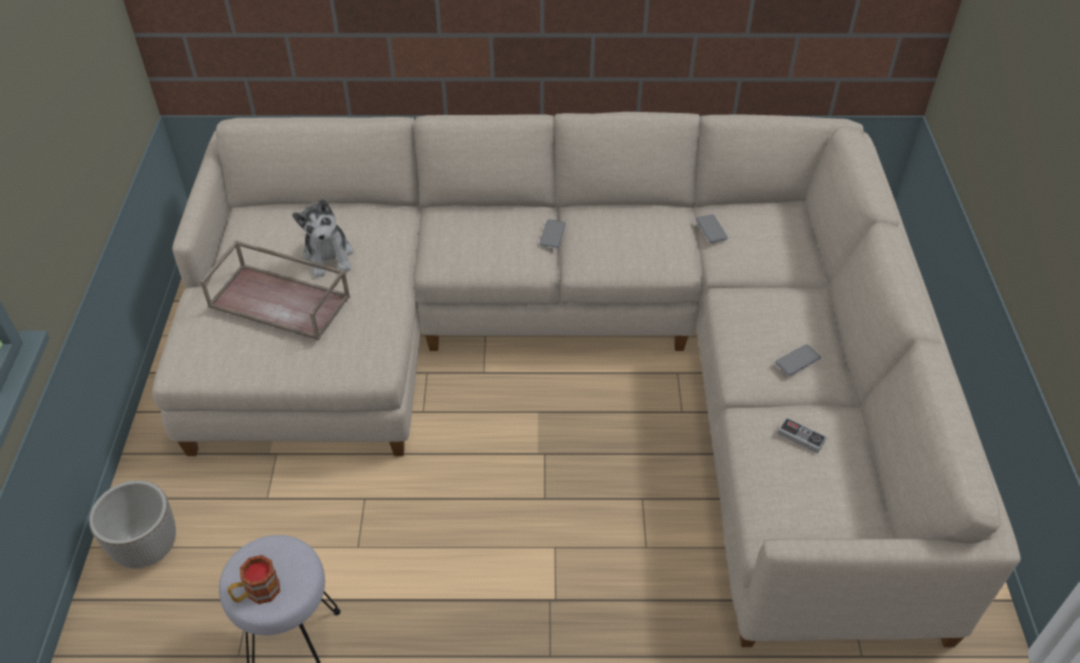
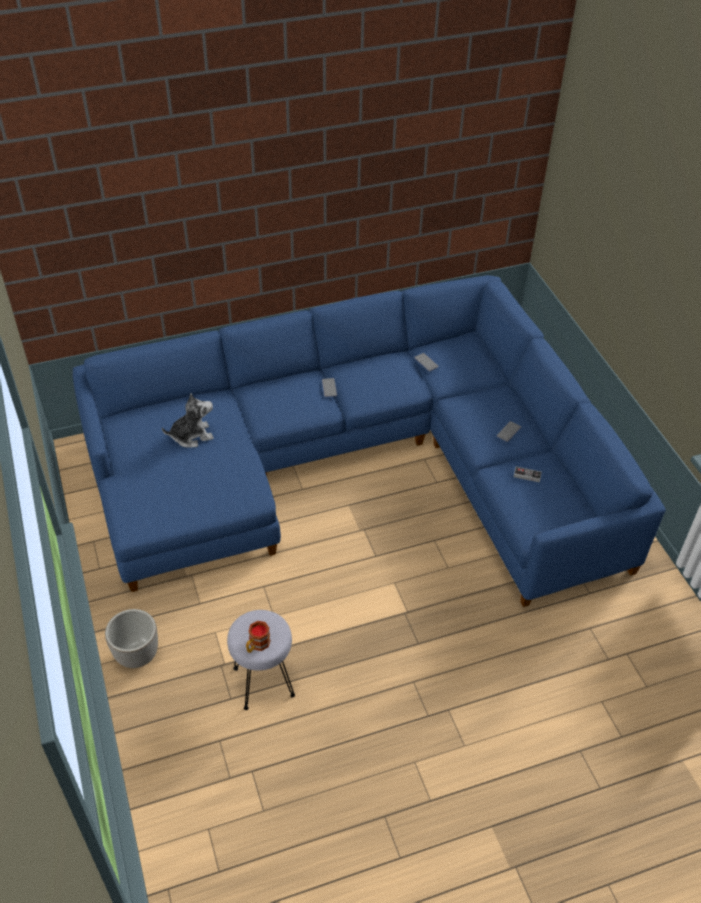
camera: 20 degrees left, 0 degrees up
(281, 301) = (176, 472): brown tray -> none
(329, 256) = (191, 435): plush toy -> plush toy turned 75 degrees counterclockwise
(578, 357) = (358, 464): beige sofa -> blue sofa

